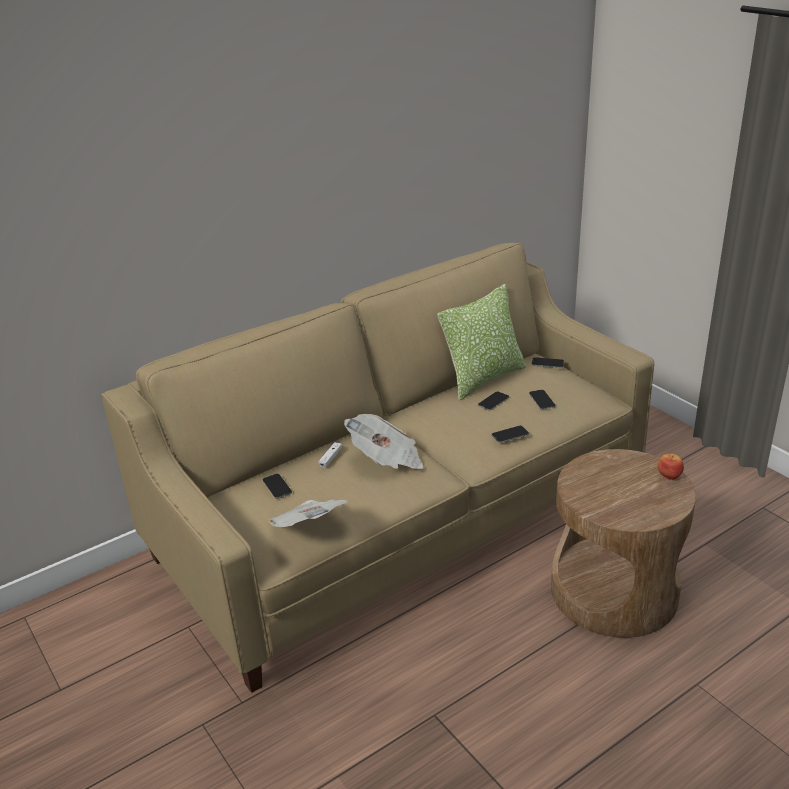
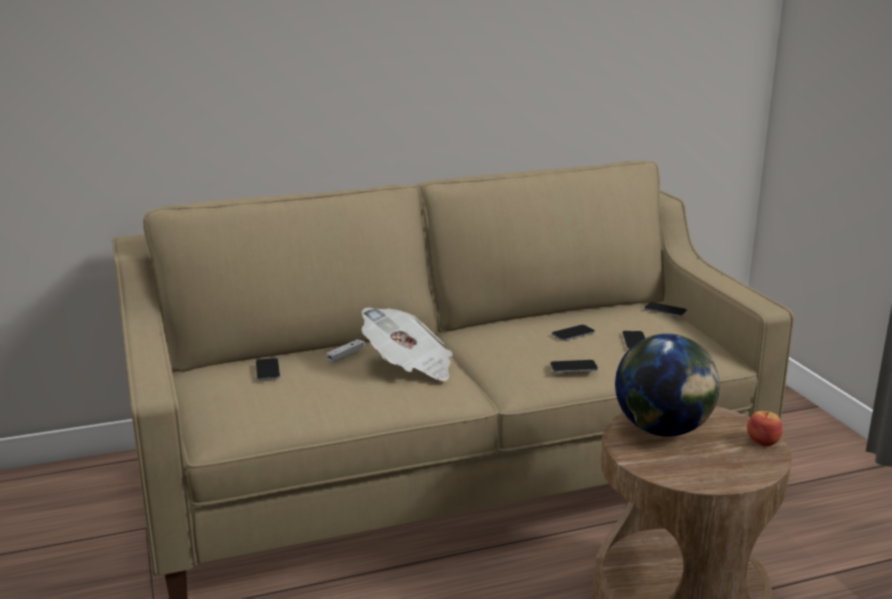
camera: 15 degrees right, 10 degrees down
(309, 528) = (273, 412): newspaper -> none
(483, 378) = (576, 313): pillow -> none
(598, 480) = (662, 430): none -> globe

